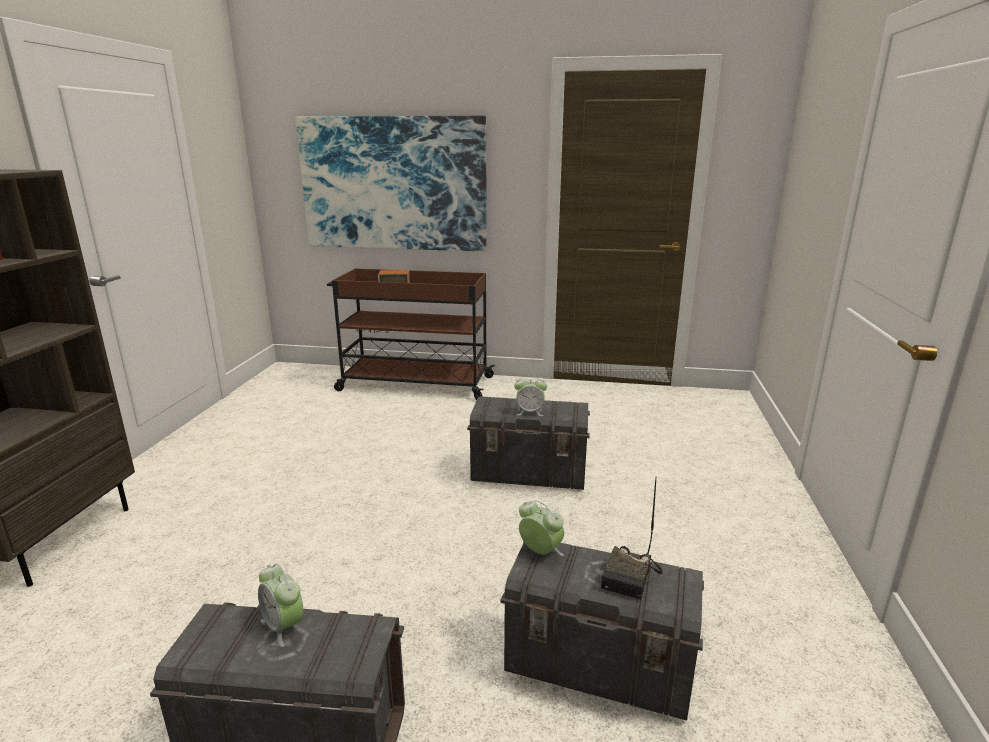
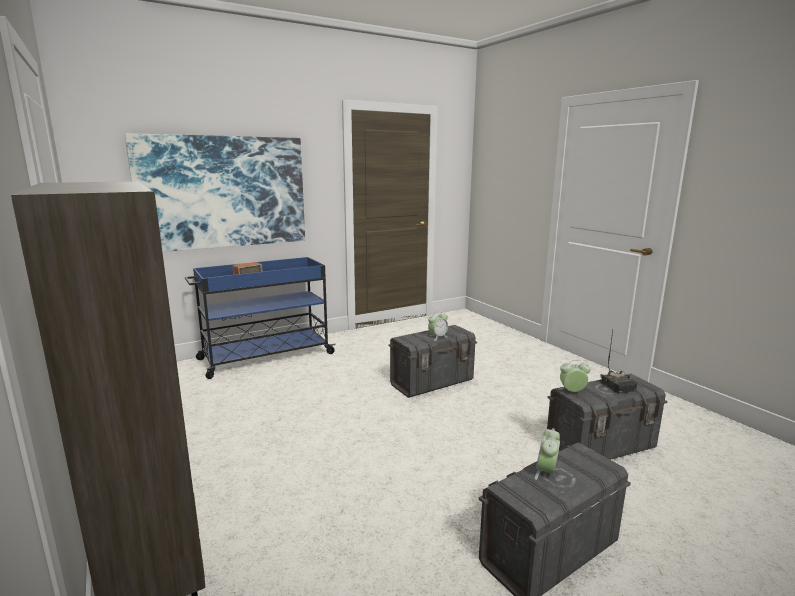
camera: 40 degrees left, 5 degrees down
(284, 626) = (546, 472): alarm clock -> alarm clock turned 105 degrees clockwise
(414, 384) = (265, 357): brown cart -> blue cart

